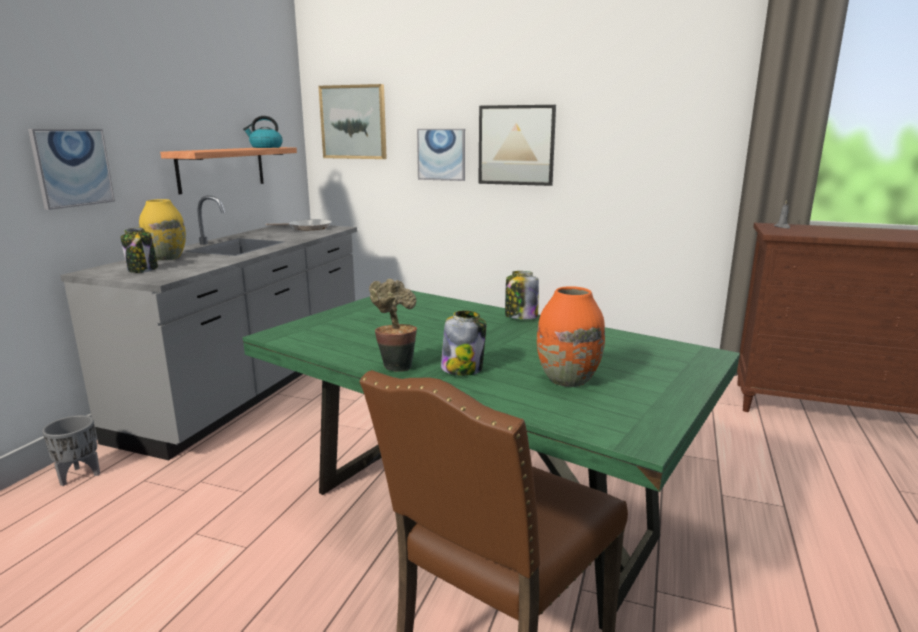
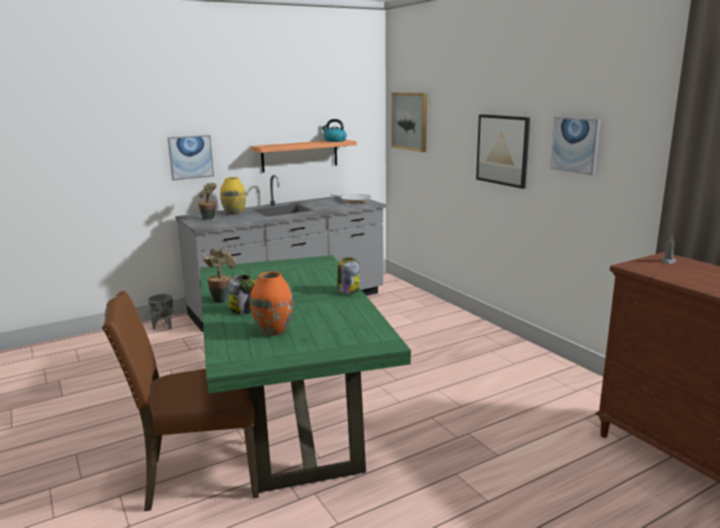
camera: 40 degrees right, 0 degrees up
(143, 269) = (209, 219): jar -> potted plant
(441, 154) = (457, 152): picture -> picture (575, 145)

